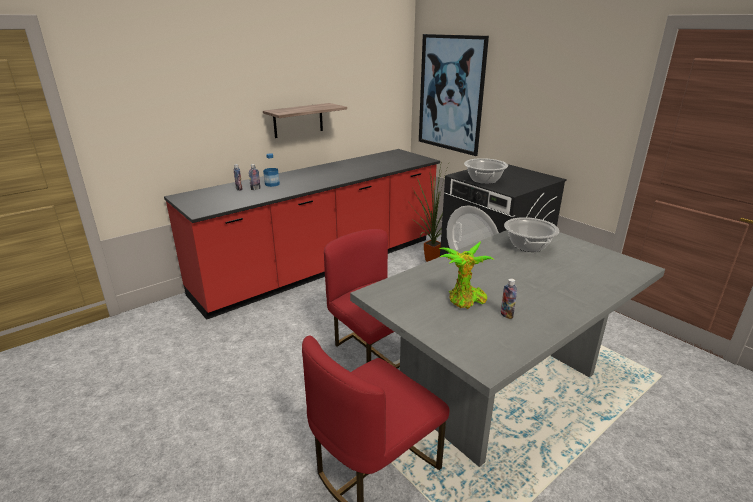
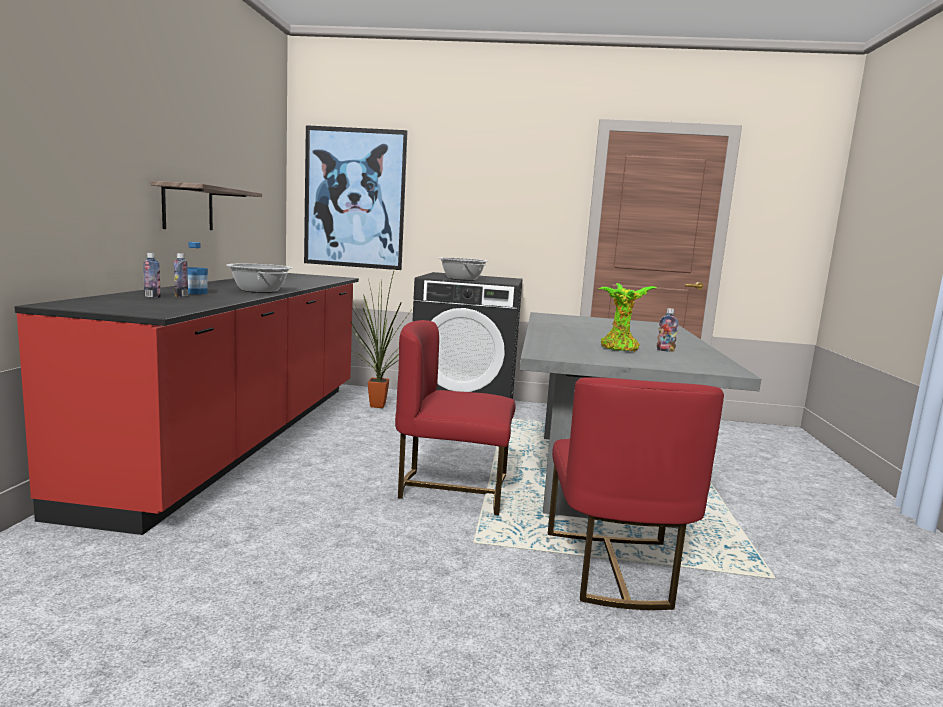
camera: 45 degrees left, 15 degrees down
(528, 246) = (572, 322): cooking pot -> cooking pot (260, 291)

